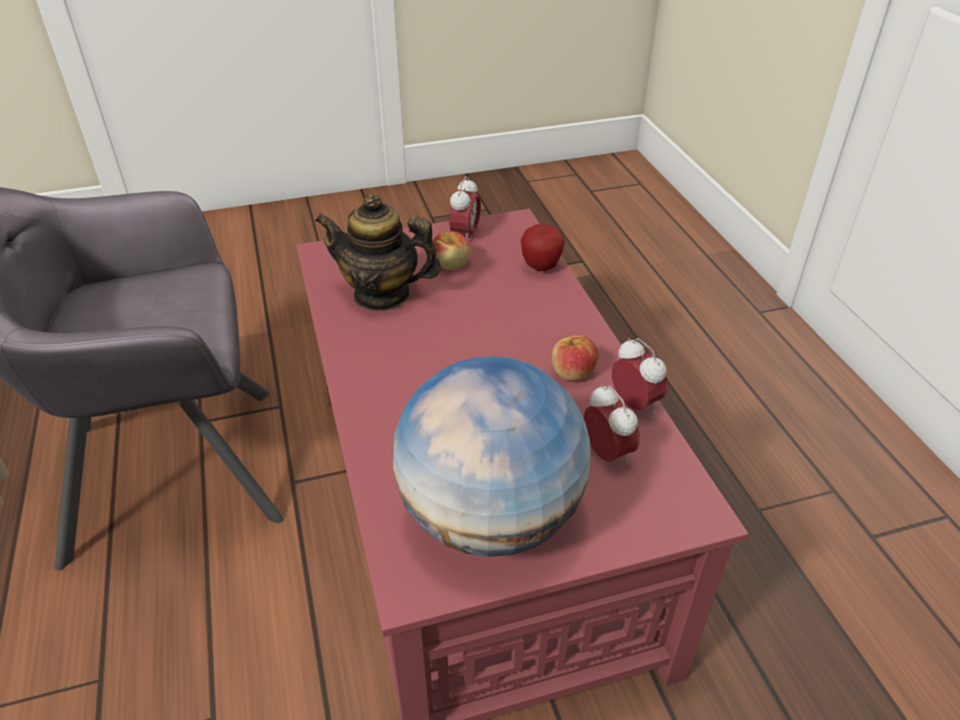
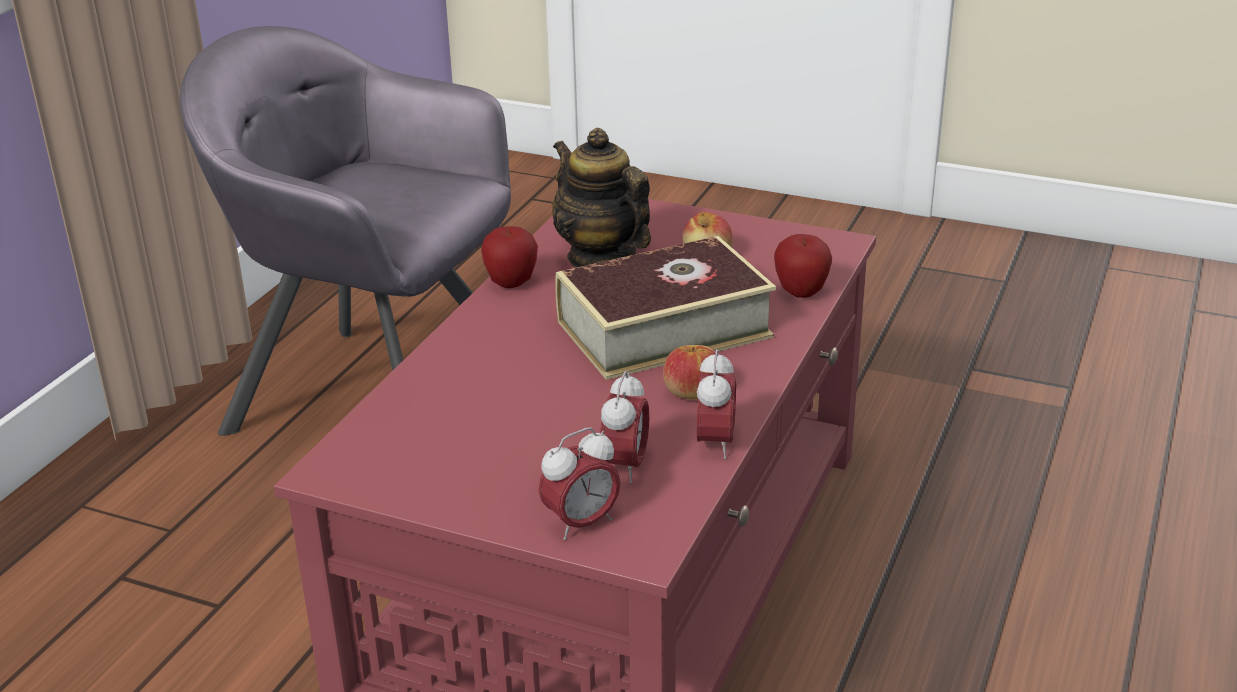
camera: 40 degrees right, 10 degrees down
(344, 344) = (511, 284): none -> apple
(465, 234) = (762, 235): alarm clock -> alarm clock (581, 523)
(491, 516) = (454, 459): globe -> none
(494, 332) = (664, 329): none -> book

